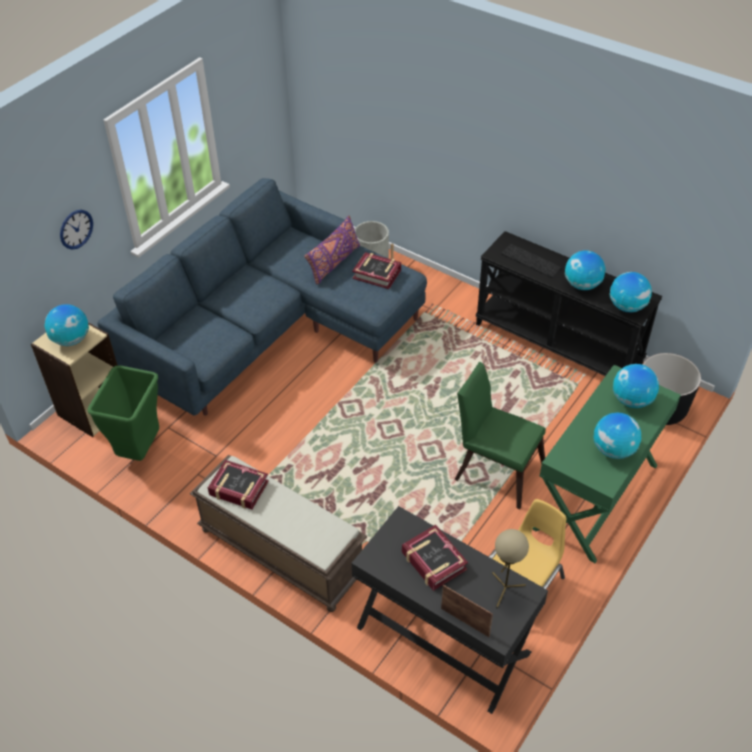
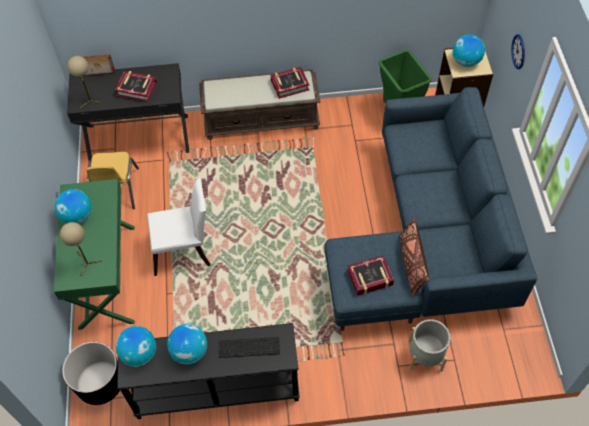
camera: 140 degrees right, 10 degrees up
(333, 263) = (411, 264): purple pillow -> brown pillow
(495, 468) = (184, 249): green chair -> white chair
(631, 400) = (86, 262): globe -> beige table lamp

